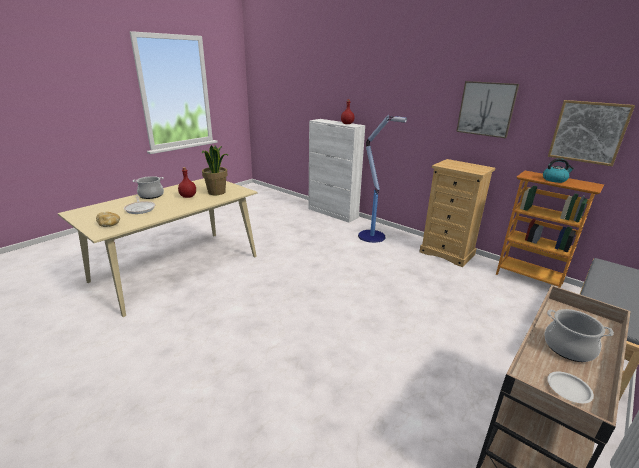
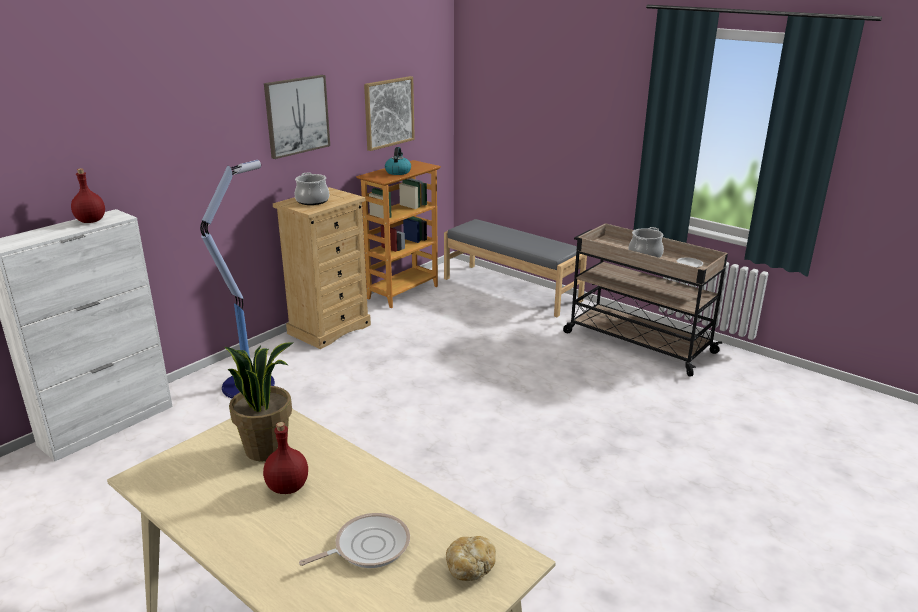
camera: 90 degrees left, 0 degrees up
(151, 195) = (263, 557): cooking pot -> cooking pot (312, 201)

